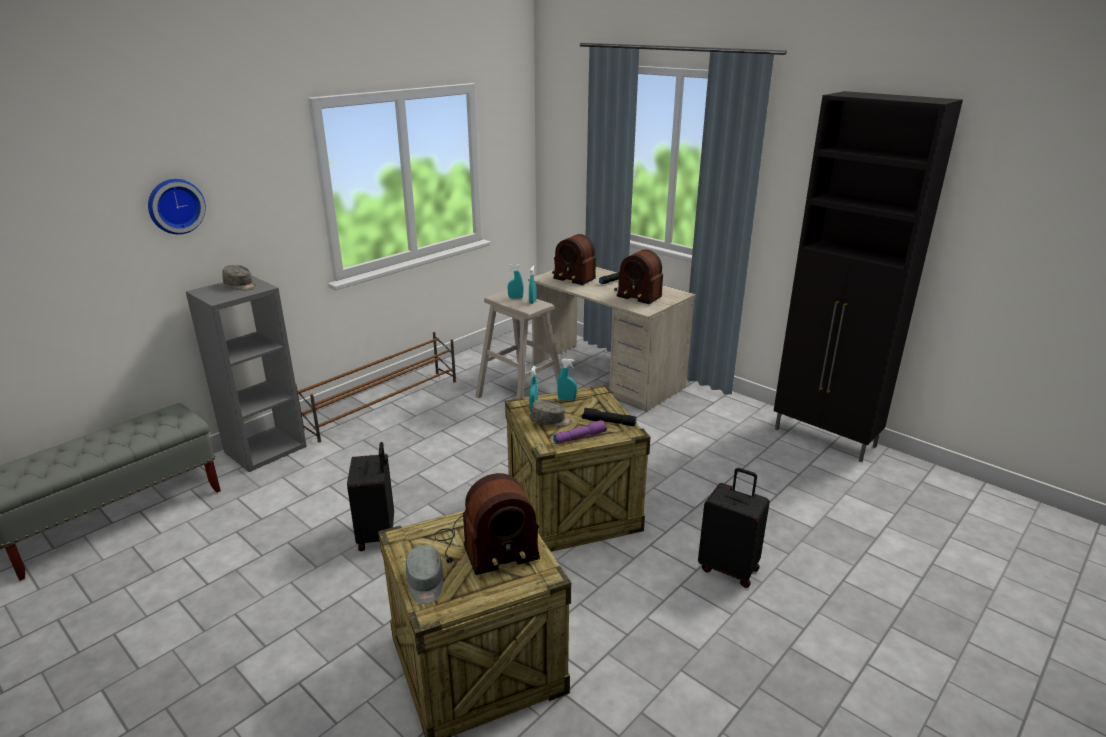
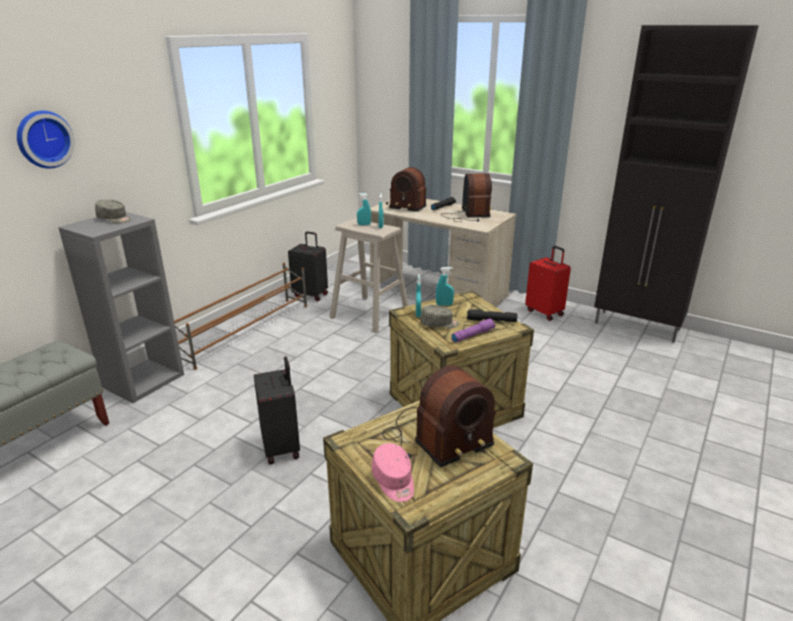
camera: 10 degrees left, 0 degrees up
(425, 583) = (394, 481): grey cap -> pink cap
(638, 293) = (468, 215): radio -> radio turned 120 degrees counterclockwise
(721, 411) = (545, 312): none -> red suitcase
(729, 568) = (609, 440): black suitcase -> black suitcase (311, 295)

